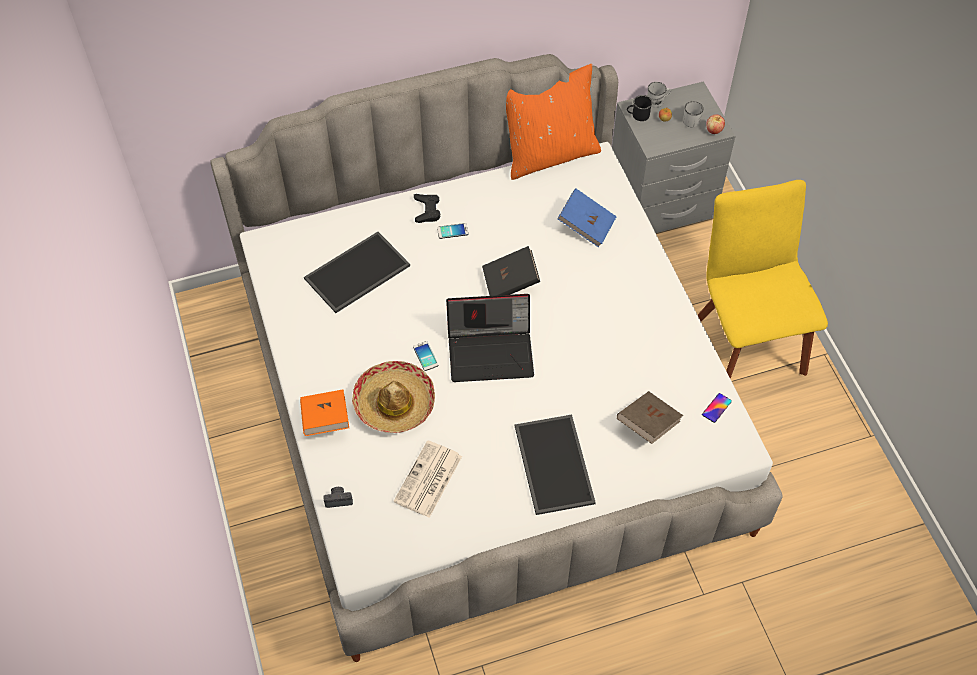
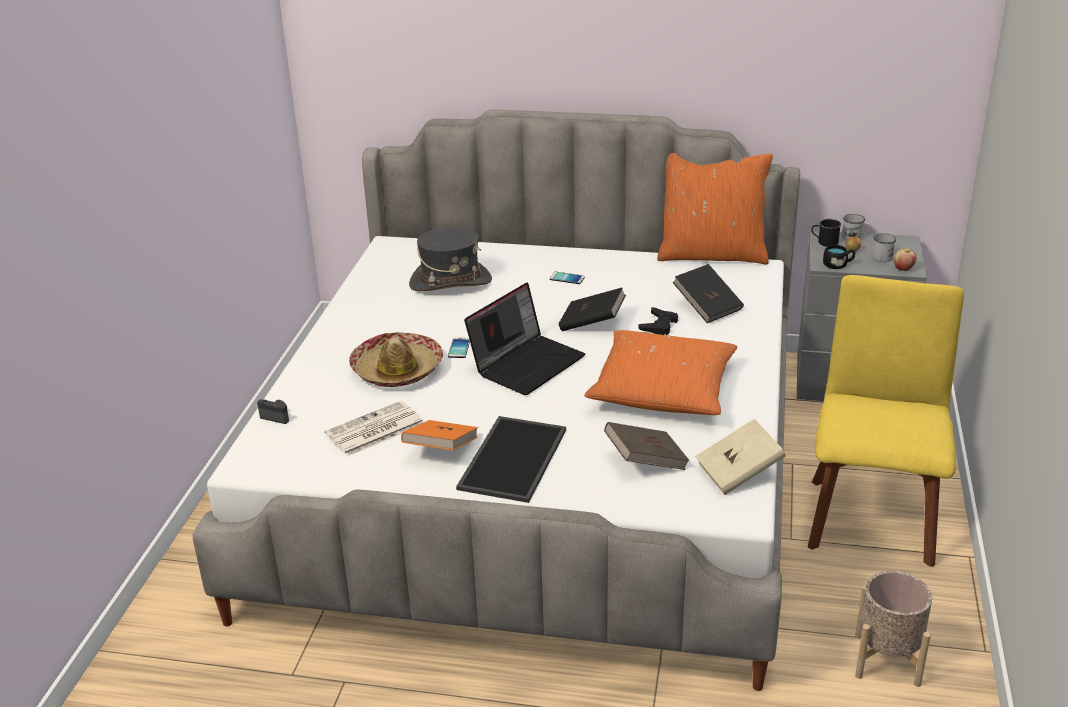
camera: 30 degrees right, 25 degrees down
(325, 420) = (323, 362): orange book -> orange book (441, 450)
(357, 274) = (450, 282): tray -> grey hat
(427, 210) = (555, 260): black game controller -> black game controller (659, 325)
(491, 352) = (527, 363): laptop -> laptop turned 75 degrees counterclockwise
(586, 226) = (707, 307): blue book -> black book
(612, 340) = (663, 389): none -> orange pillow
(664, 143) = (838, 265): none -> black mug
(716, 408) = (739, 472): phone -> beige book
(817, 471) = (887, 659): none -> beige planter

